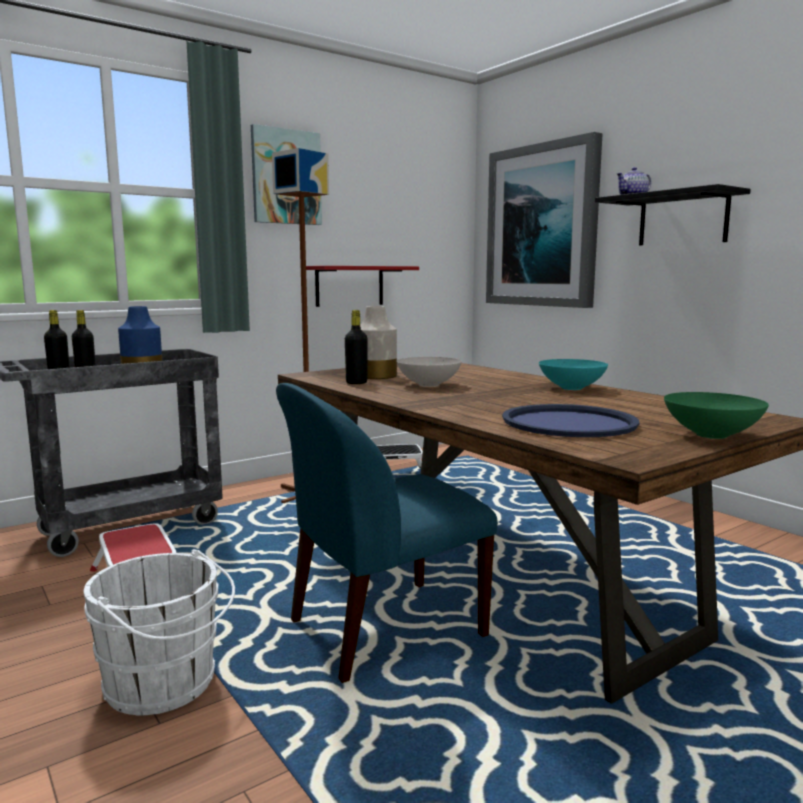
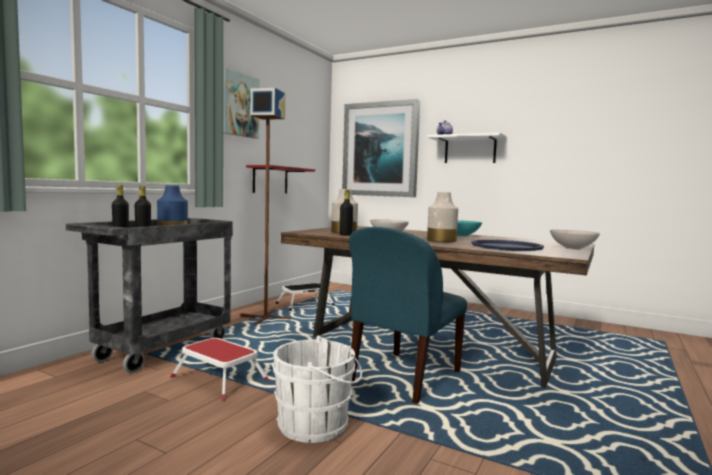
camera: 25 degrees left, 5 degrees down
(487, 401) = (441, 240): none -> beige vase
(683, 219) = (470, 150): black shelf -> white shelf
(713, 435) = (573, 248): green bowl -> white bowl

